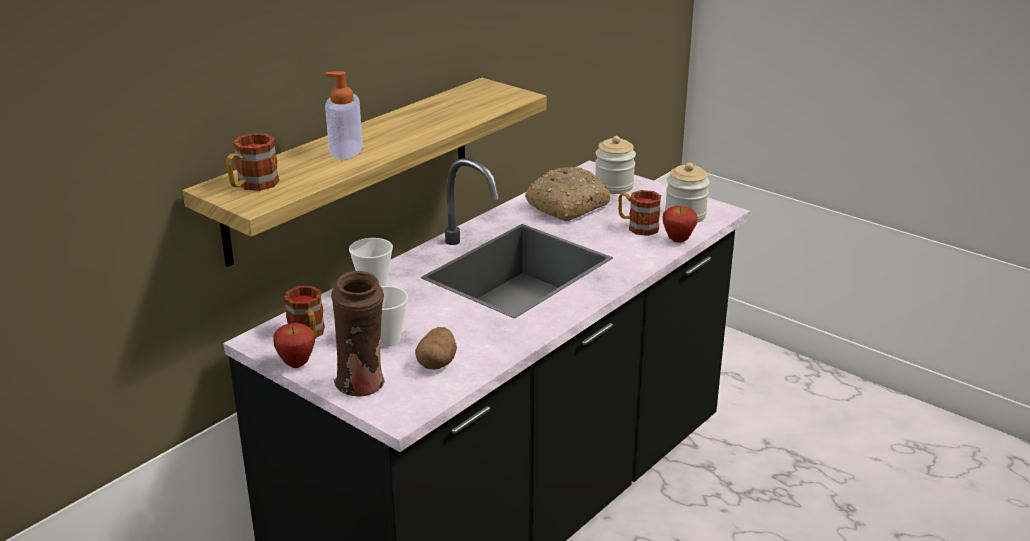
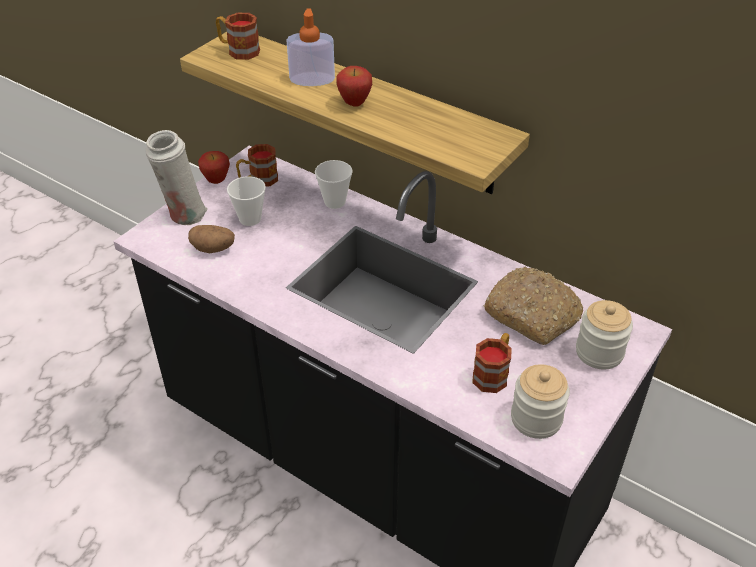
camera: 85 degrees right, 15 degrees up
(362, 386) = (183, 215): brown vase -> white vase
(678, 241) = (464, 409): apple -> apple (354, 103)

